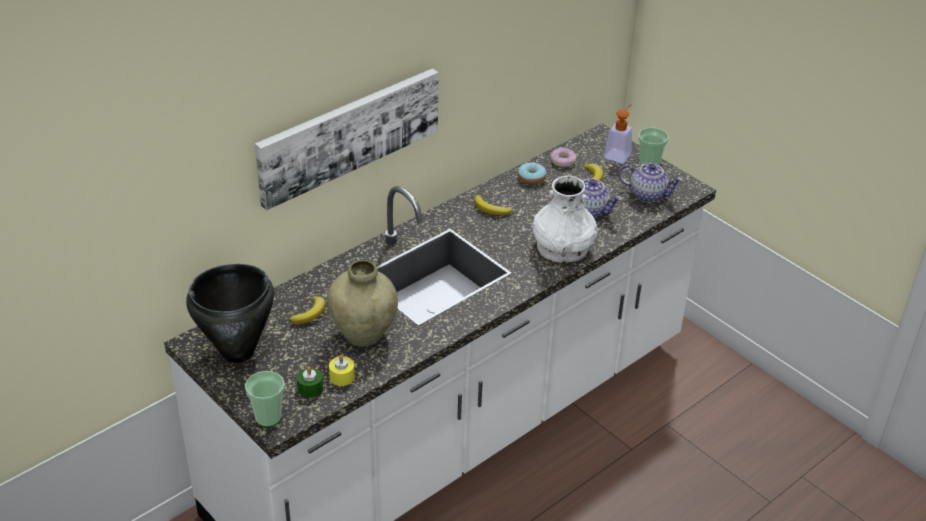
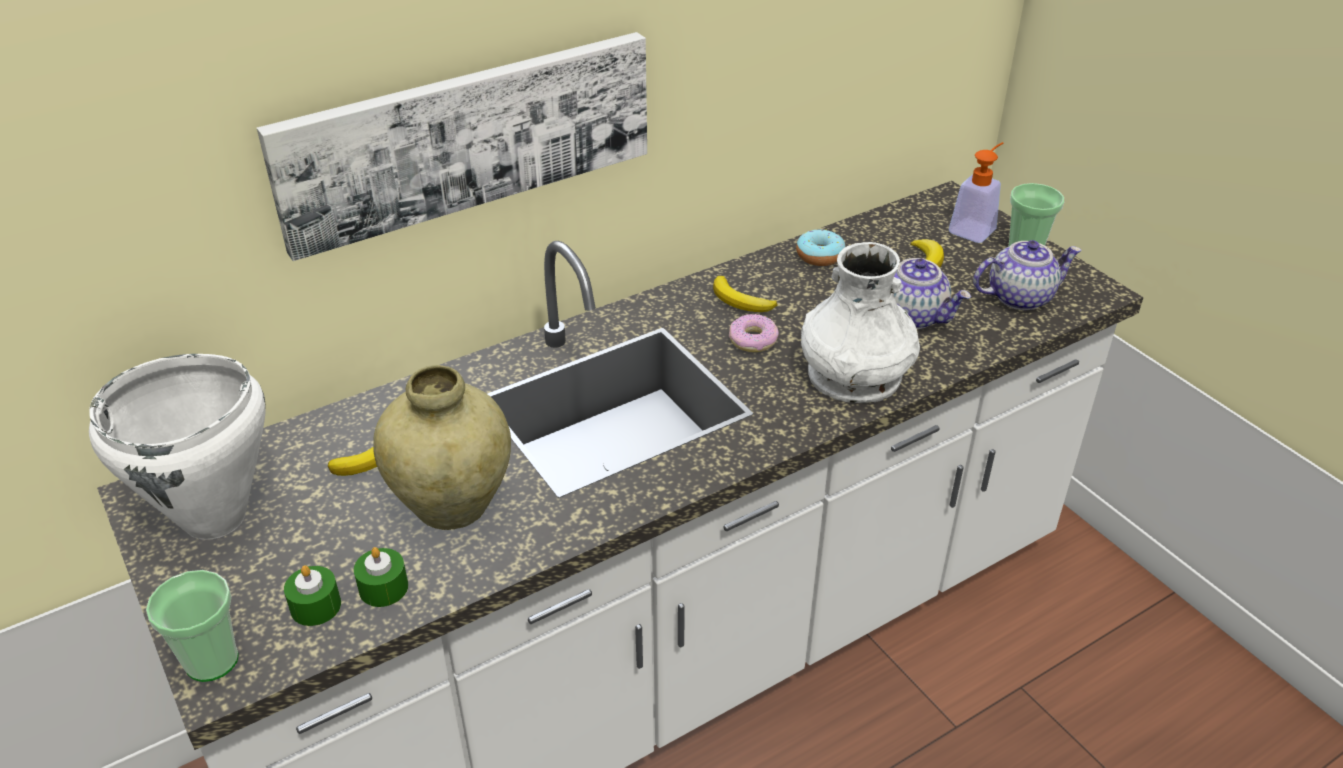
camera: 10 degrees right, 0 degrees up
(238, 352) = (215, 519): black cooking pot -> white cooking pot
(342, 377) = (383, 588): yellow candle -> green candle
(563, 161) = (878, 233): donut -> donut (753, 340)
(648, 195) = (1020, 296): teapot -> teapot turned 45 degrees counterclockwise

